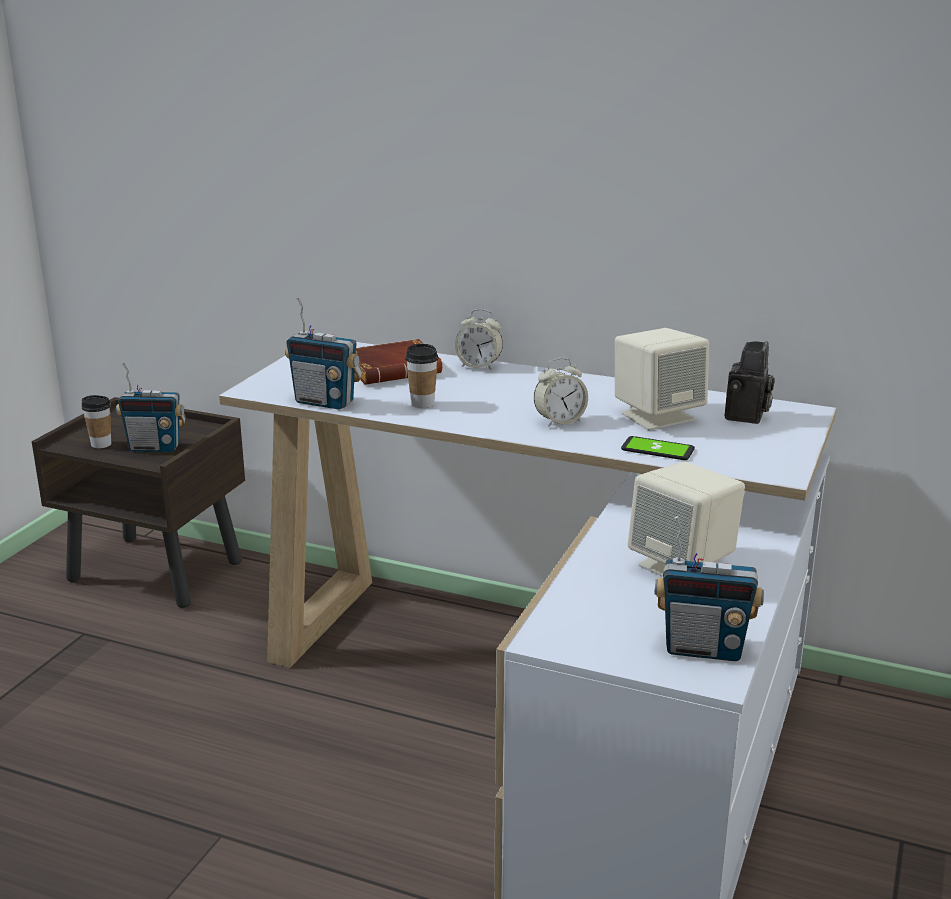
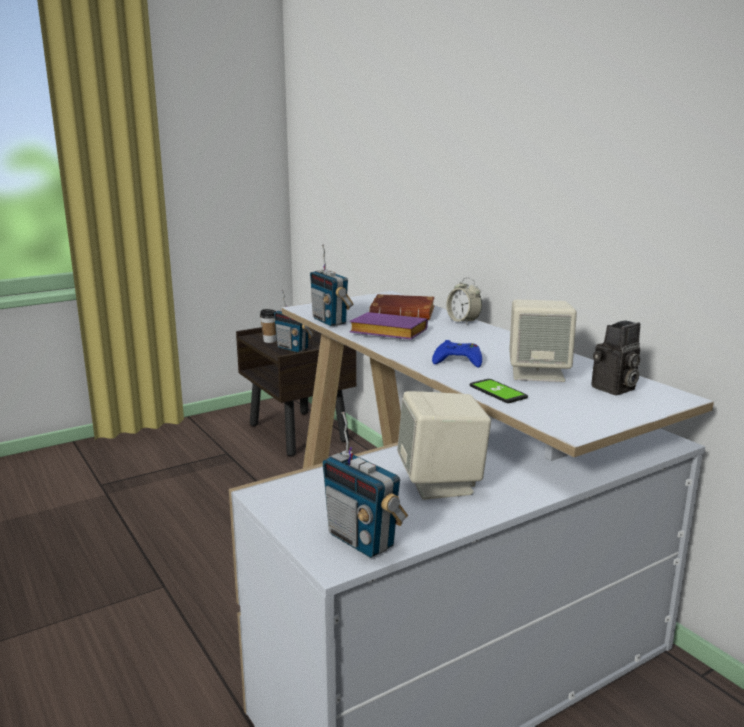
camera: 35 degrees right, 5 degrees down
(422, 404) = (386, 333): cup -> purple book
(559, 421) = (458, 360): alarm clock -> blue game controller

